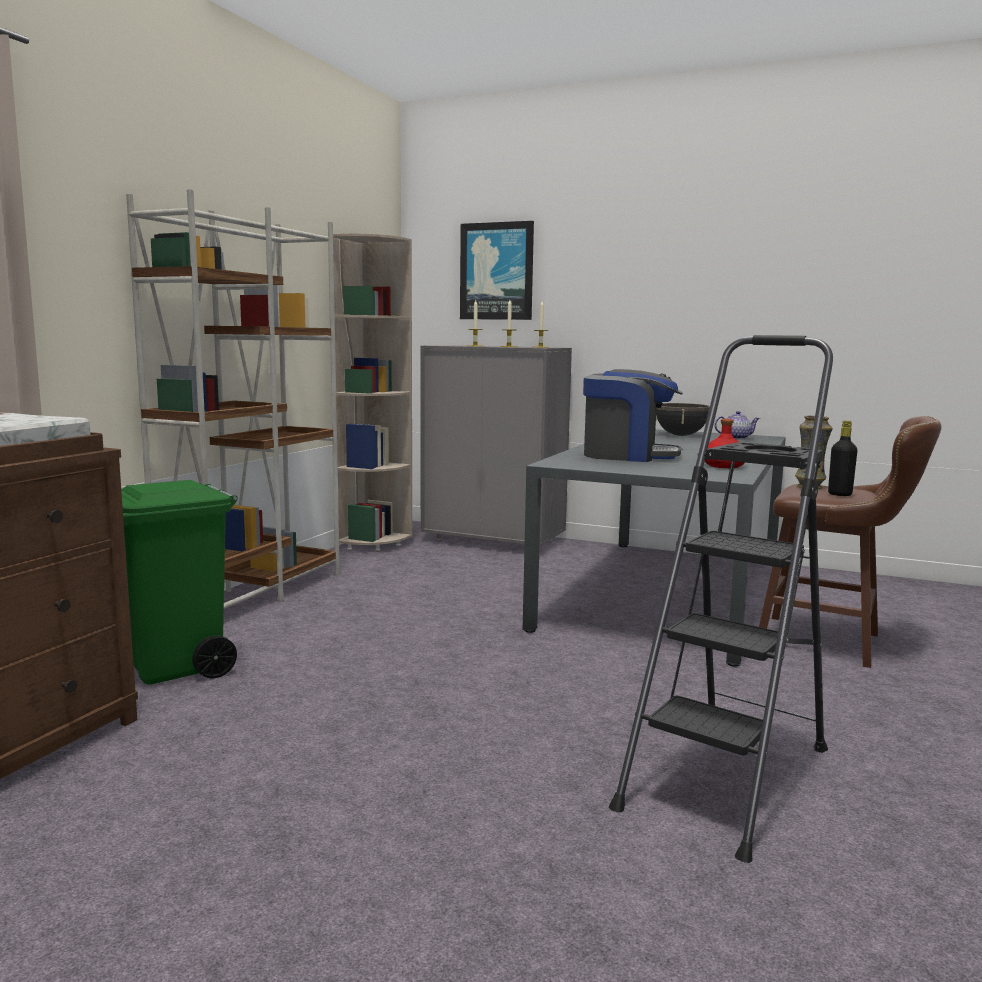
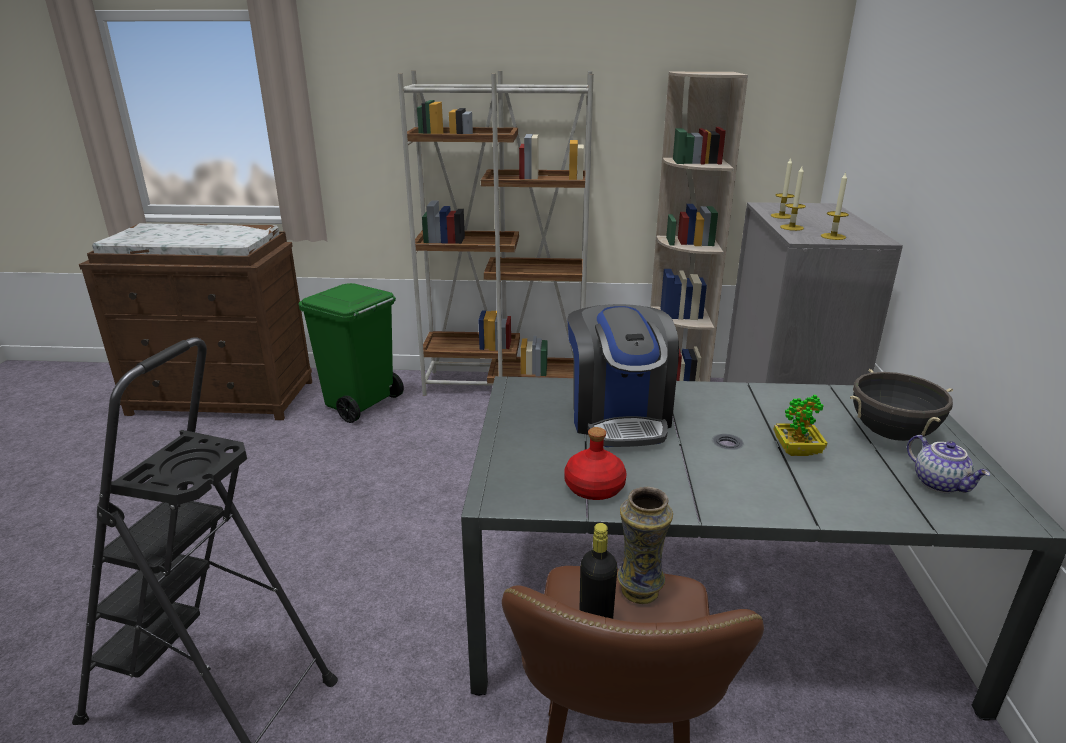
camera: 70 degrees right, 15 degrees up
(496, 271) = (887, 113): picture -> none
(693, 444) = (796, 451): none -> potted plant

